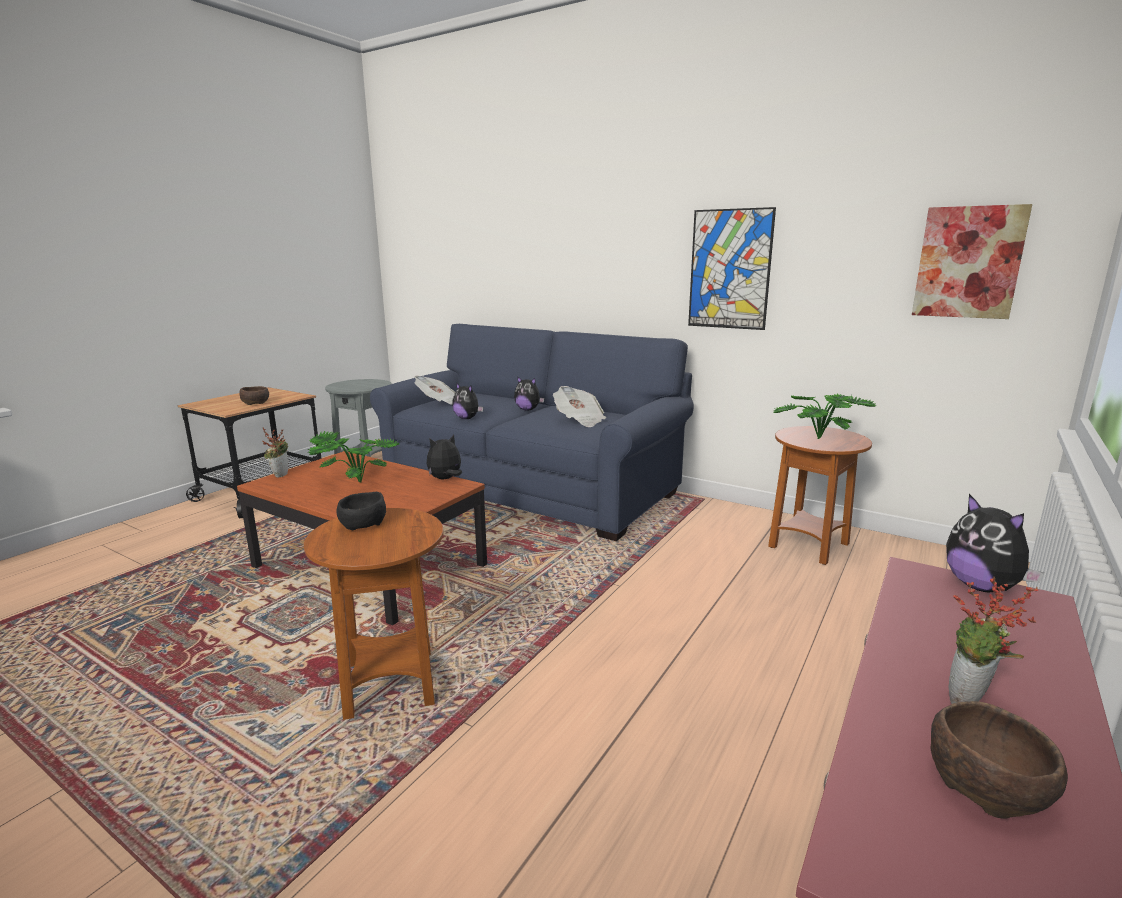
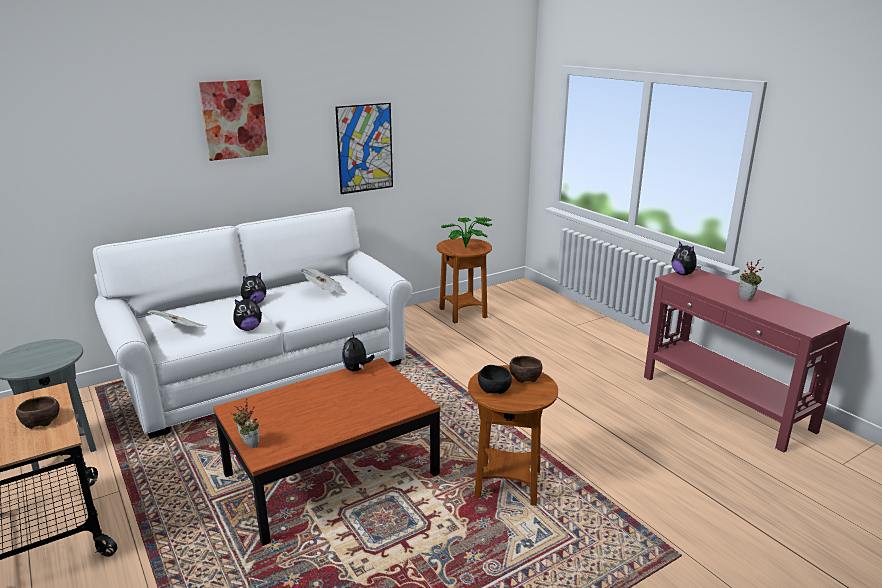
camera: 65 degrees left, 5 degrees up
(355, 482) = (318, 407): potted plant -> none
(530, 489) = (267, 372): blue sofa -> white sofa
(968, 262) = (486, 129): picture -> picture (234, 119)
(982, 587) = (683, 274): plush toy -> plush toy turned 60 degrees clockwise
(986, 783) = (779, 308): brown bowl -> brown bowl (524, 377)

